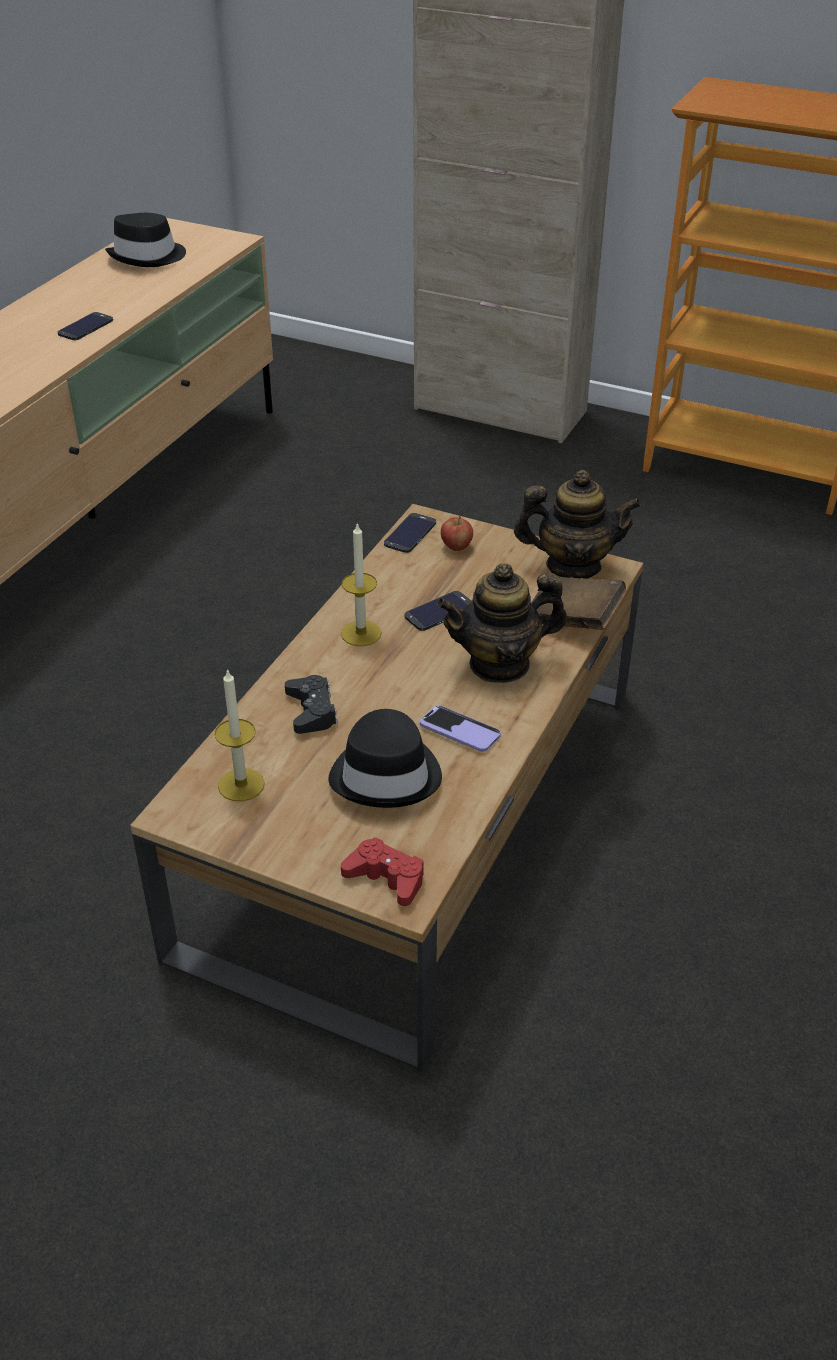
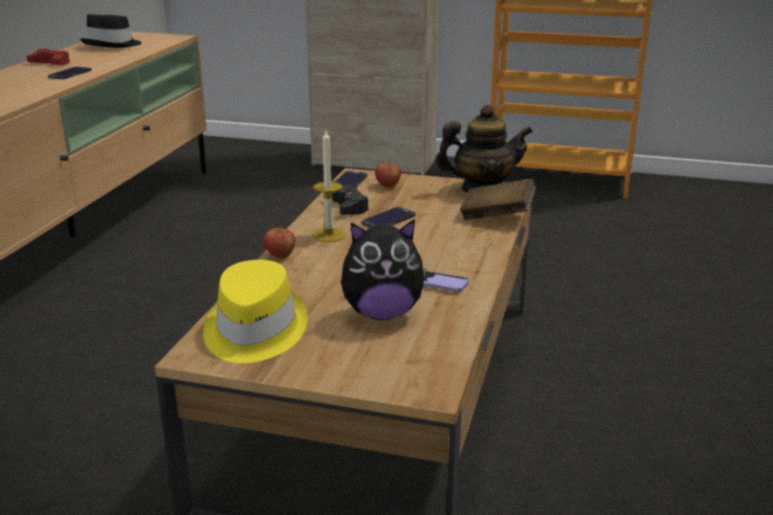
camera: 10 degrees left, 15 degrees down
(241, 785) = (253, 330): candle -> yellow hat
(296, 664) = (280, 256): none -> apple
(311, 711) = (302, 281): black game controller -> black game controller (348, 207)
(386, 878) = (407, 378): red game controller -> red game controller (50, 63)
(387, 775) = (382, 313): black hat -> plush toy
(500, 664) = (449, 243): teapot -> none

